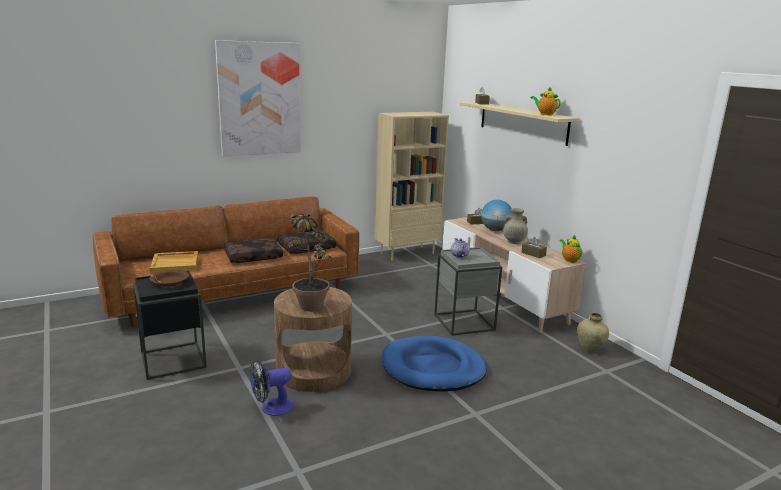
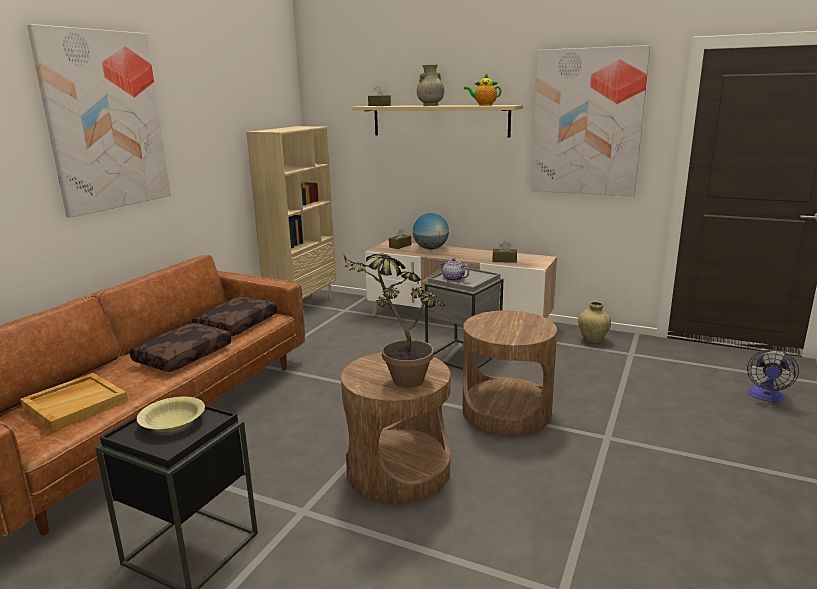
camera: 35 degrees left, 0 degrees up
(170, 283) = (172, 422): brown bowl -> yellow bowl
(271, 408) = (419, 538): fan -> fan (766, 397)
(432, 368) = (506, 411): blue dog bed -> brown side table
(513, 242) = (467, 254): beige vase -> beige vase (430, 105)
(569, 260) = (540, 257): teapot -> none
(625, 143) = (587, 123): none -> picture

